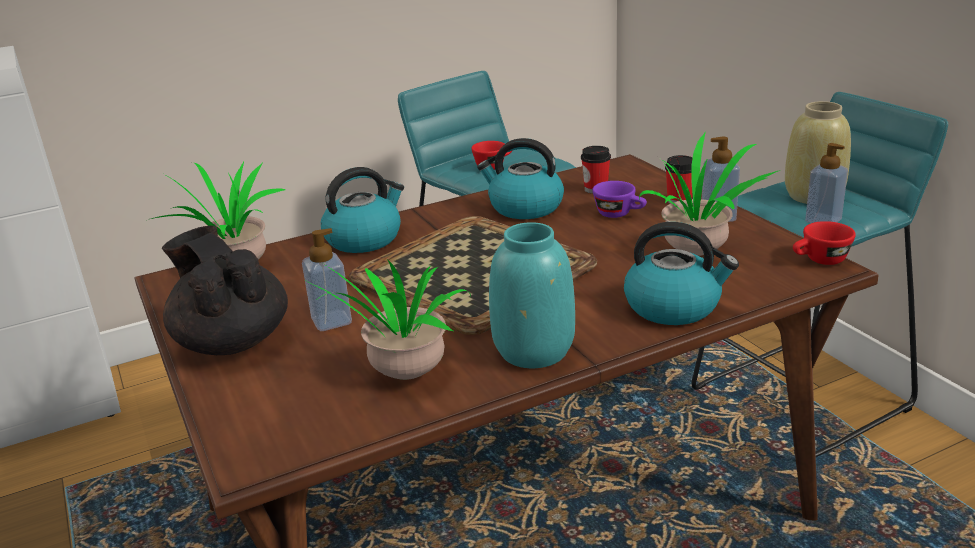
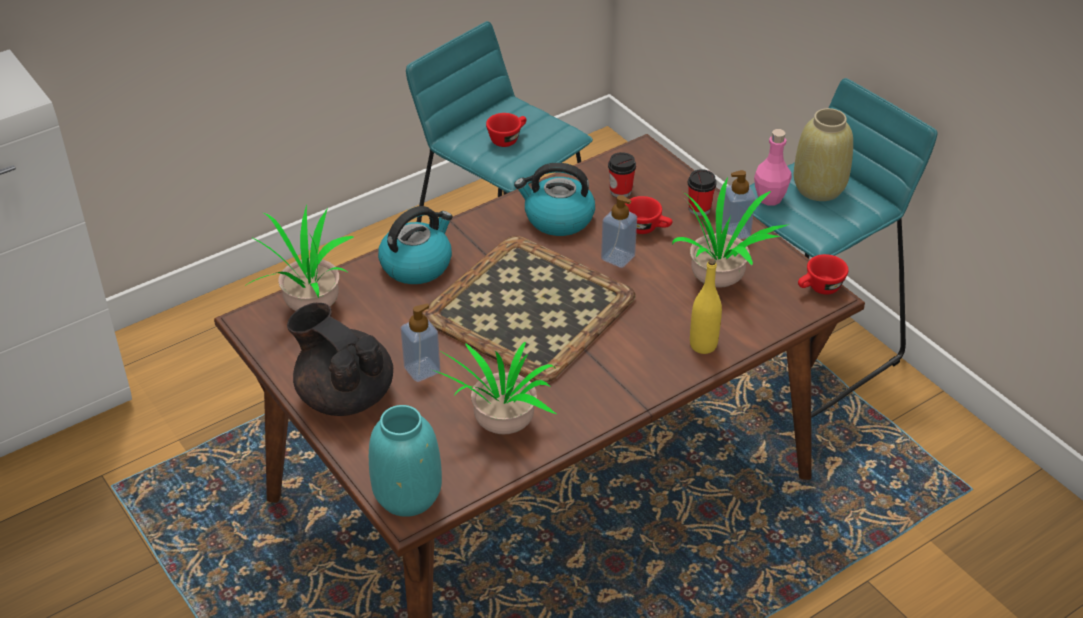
camera: 10 degrees left, 15 degrees up
(533, 351) = (597, 398): turquoise vase -> turquoise vase (407, 496)
(620, 214) = (647, 228): purple cup -> red cup
(674, 306) = (703, 345): kettle -> yellow bottle
(759, 203) = (770, 198): none -> pink bottle
(823, 220) = (825, 223): soap dispenser -> soap dispenser (618, 257)

